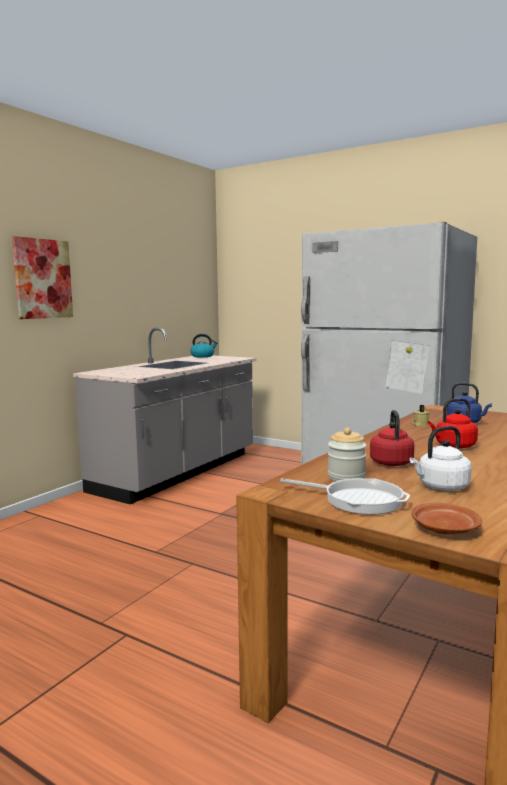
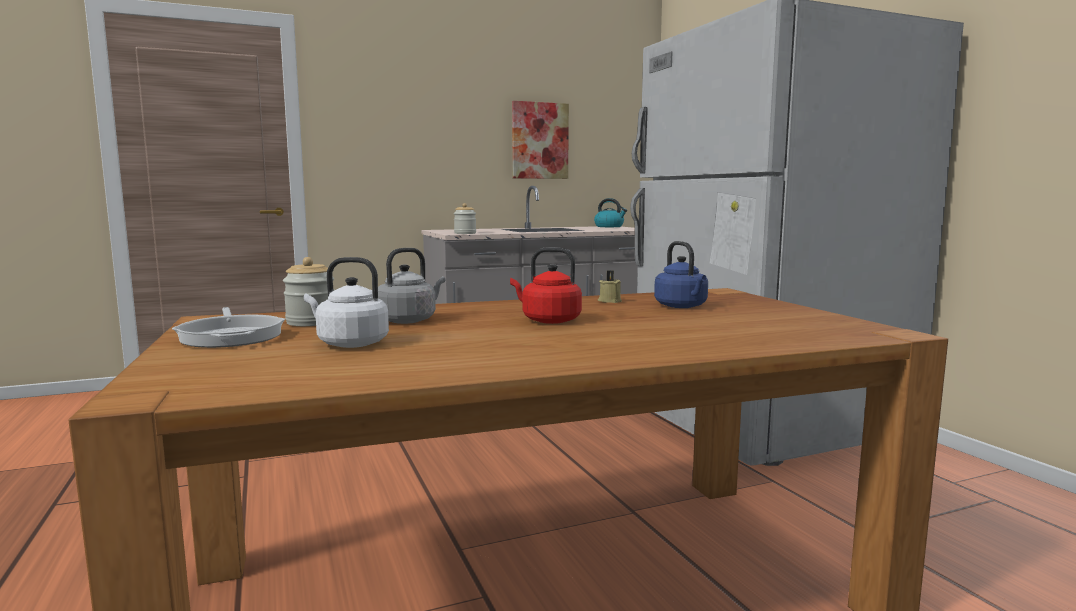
camera: 35 degrees right, 0 degrees up
(42, 279) = (391, 127): picture -> picture (539, 141)
(142, 375) = (465, 233): none -> jar
(391, 462) = (409, 320): red kettle -> grey kettle
(444, 528) = (184, 367): brown plate -> none

